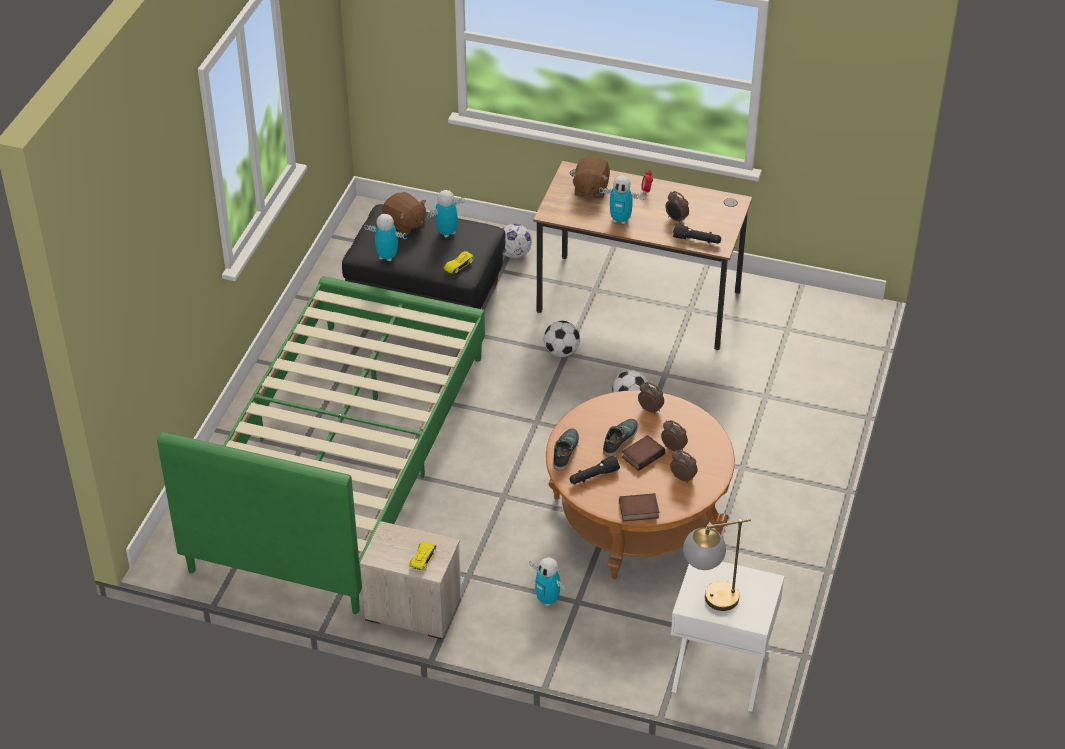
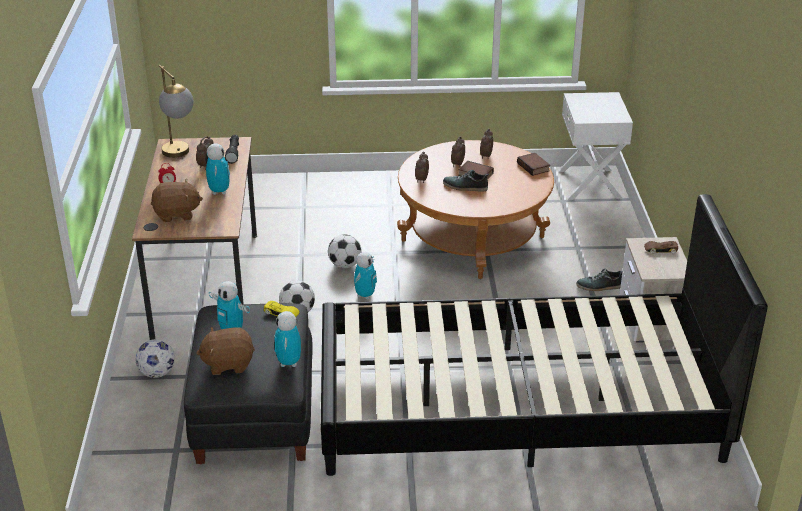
camera: 110 degrees left, 10 degrees down
(341, 460) = (518, 407): green bed -> black bed
(405, 224) = (228, 363): brown plush toy -> brown plush toy turned 120 degrees counterclockwise
(423, 558) = (660, 249): yellow toy car -> brown toy car
(547, 600) = (587, 260): toy robot -> toy robot (365, 295)
(565, 451) = (497, 207): shoe -> shoe (599, 286)
(593, 476) = (514, 190): black flashlight -> none
(709, 600) = (609, 112): table lamp -> table lamp (180, 155)

